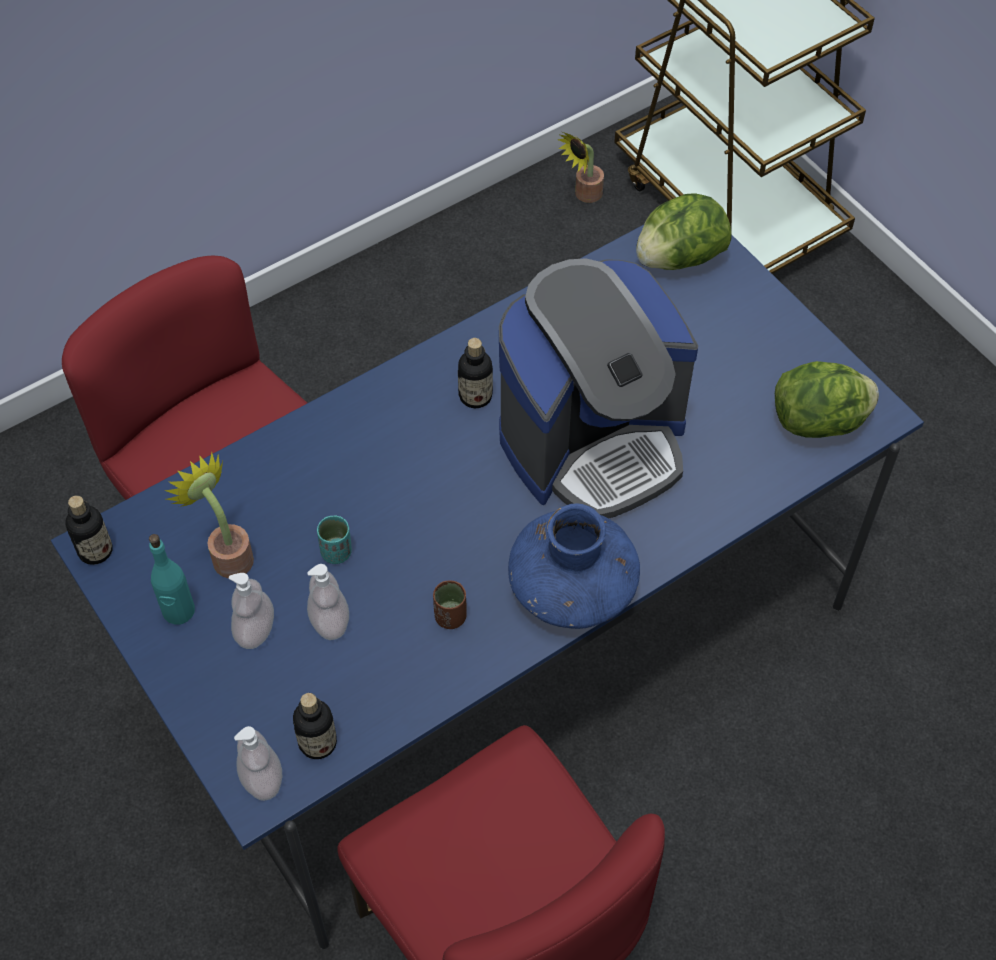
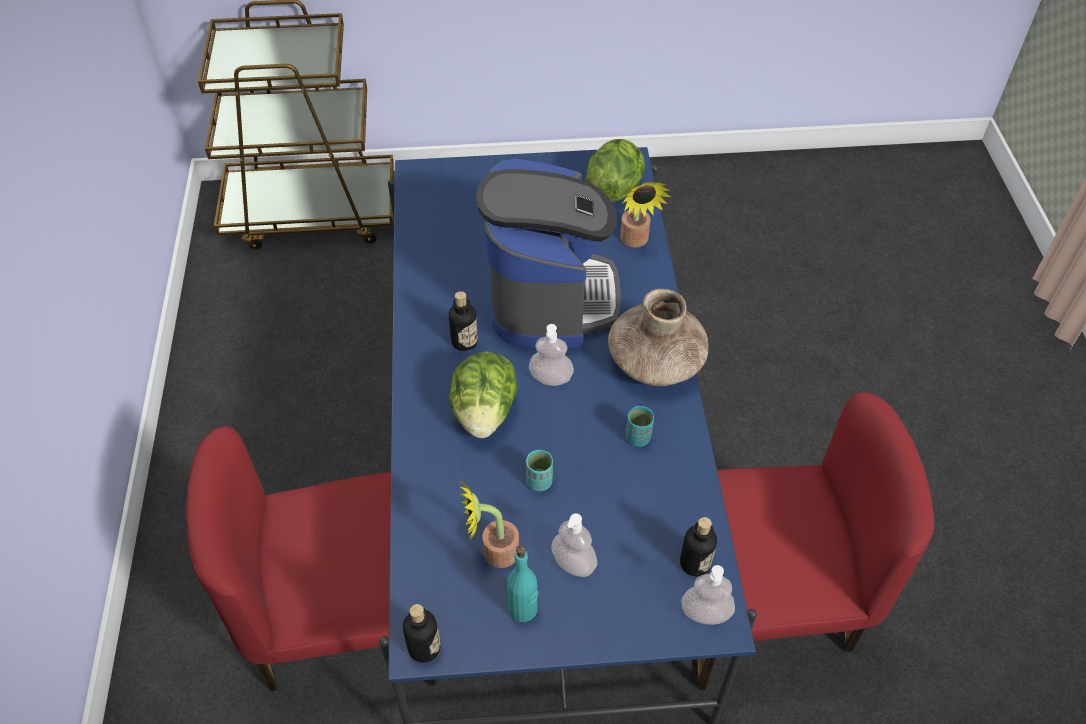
camera: 60 degrees left, 5 degrees down
(330, 621) = (596, 511): soap dispenser -> soap dispenser (551, 378)
(450, 617) = (638, 437): brown cup -> turquoise cup
(572, 586) = (656, 361): blue vase -> brown vase
(584, 195) = (234, 277): potted plant -> potted plant (635, 241)
(679, 258) = (438, 189): lettuce -> lettuce (484, 413)

